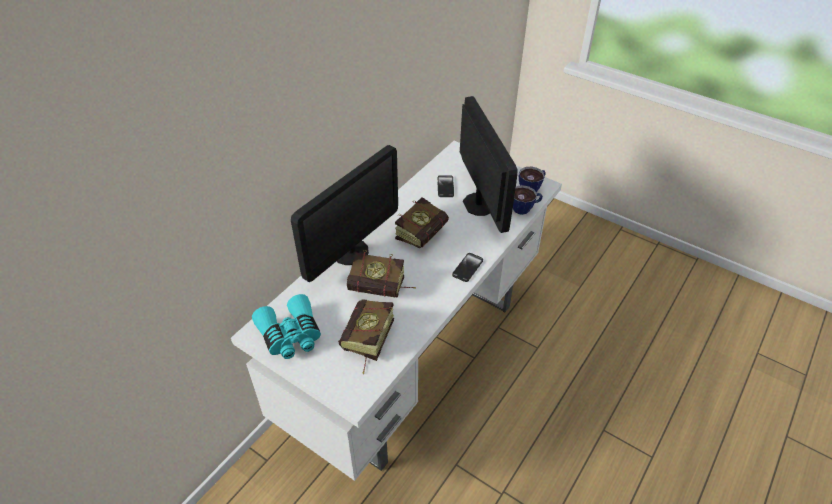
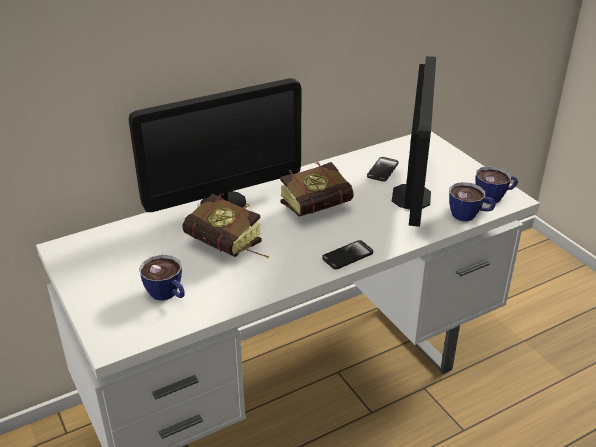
camera: 25 degrees right, 10 degrees down
(290, 335) = (95, 261): turquoise binoculars -> none
(366, 344) = (168, 295): book -> cup

